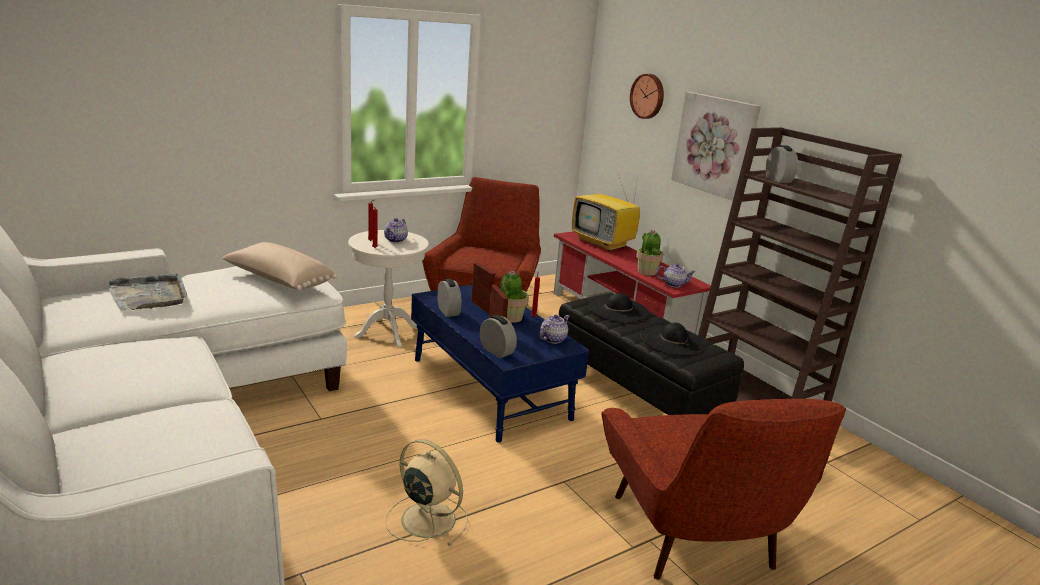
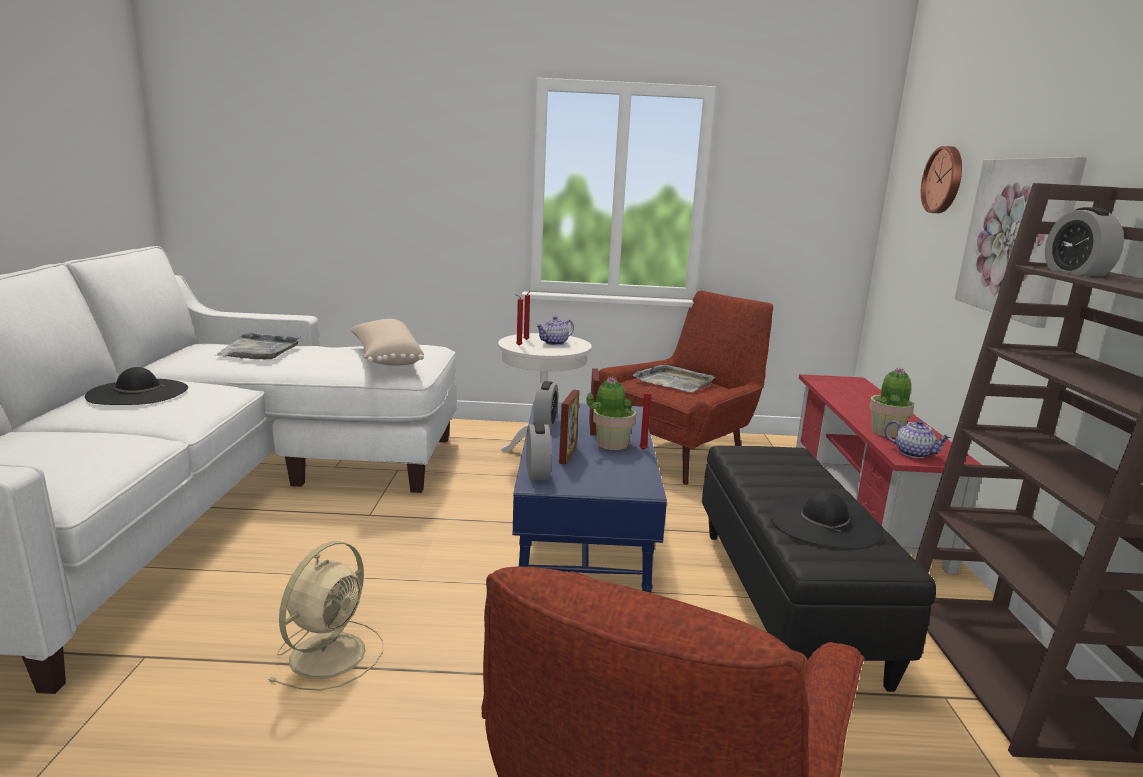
camera: 35 degrees right, 5 degrees down
(426, 518) = (330, 653): beige fan -> beige fan turned 45 degrees clockwise
(480, 255) = (674, 381): none -> grey tray
(553, 339) = (632, 477): teapot -> none
(603, 244) = (859, 393): television -> none
(618, 310) = (783, 468): black hat -> black hat (138, 392)
(778, 180) = (1075, 272): alarm clock -> alarm clock turned 150 degrees clockwise

